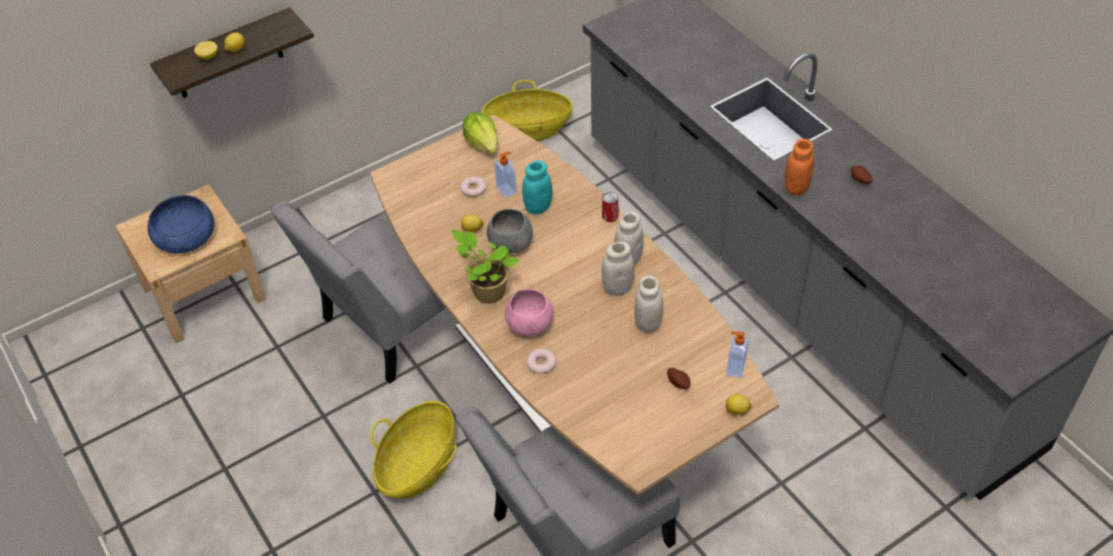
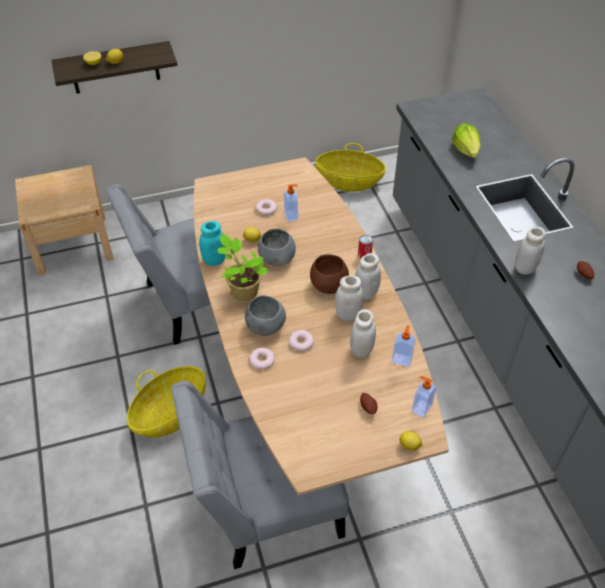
camera: 15 degrees right, 0 degrees up
(185, 236) = (58, 198): blue bowl -> none
(483, 143) = (288, 177): lettuce -> lettuce (466, 150)
(529, 325) = (265, 326): pink bowl -> grey bowl
(538, 207) = (310, 235): turquoise jar -> turquoise jar (214, 260)
(577, 332) = (301, 342): none -> donut
(583, 260) = (329, 285): none -> brown bowl
(695, 322) = (402, 359): none -> soap dispenser
(796, 188) = (525, 268): orange jar -> white jar

